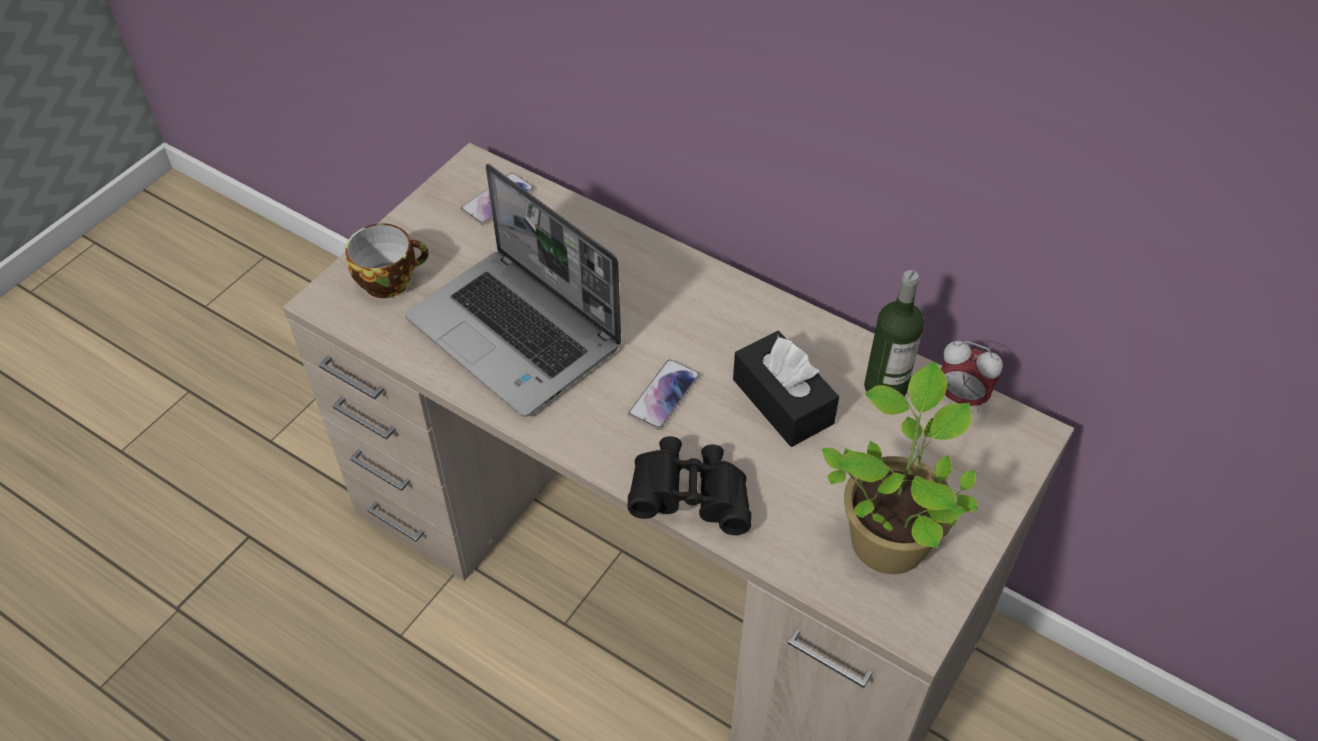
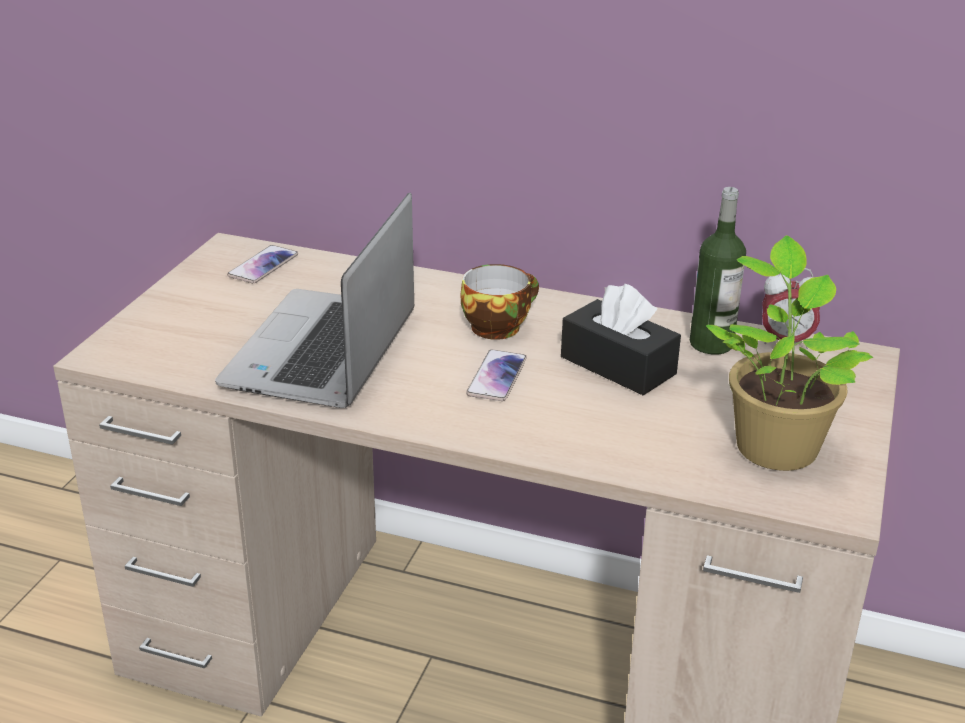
camera: 15 degrees left, 20 degrees down
(390, 279) = (169, 331): cup -> cup (497, 326)
(517, 334) = (323, 353): laptop -> laptop turned 75 degrees clockwise
(690, 498) = (561, 446): black binoculars -> none

